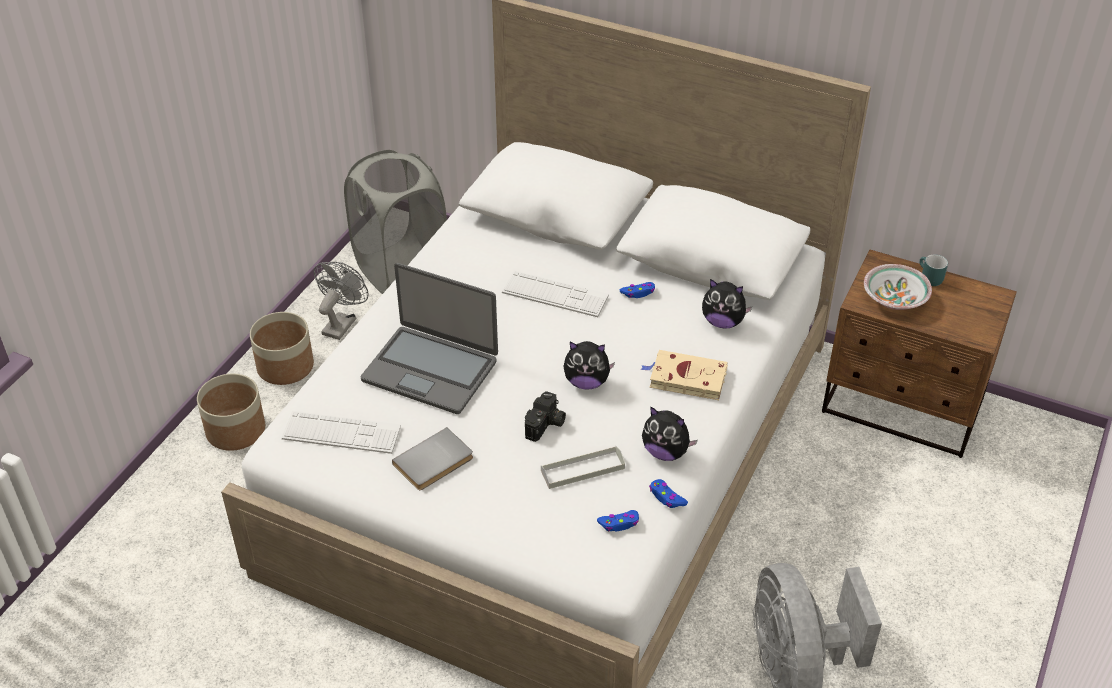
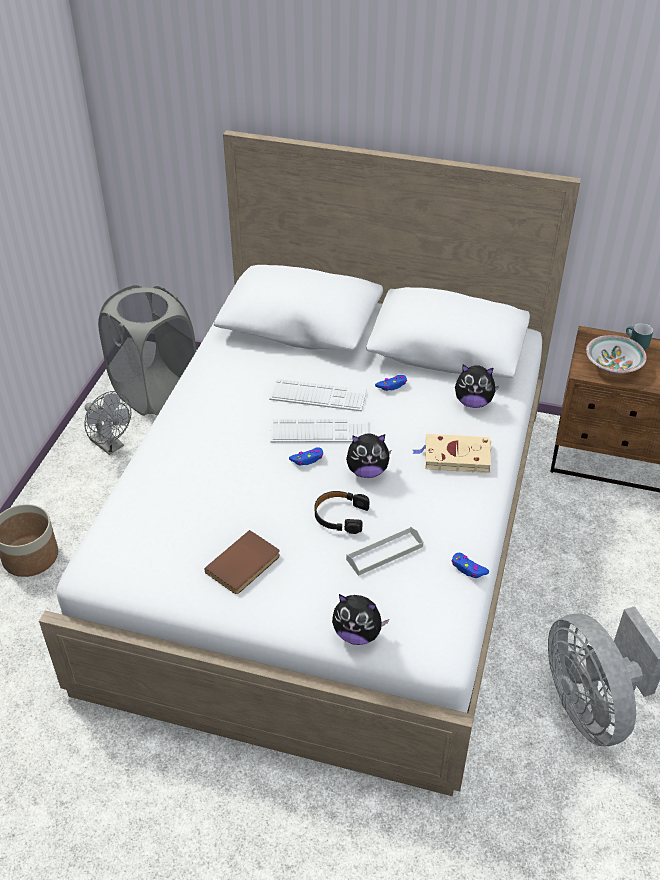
camera: 10 degrees left, 0 degrees up
(285, 366) = (66, 491): planter -> none
(341, 323) = (111, 446): grey fan -> grey fan turned 120 degrees clockwise
(341, 433) = (149, 549): keyboard -> keyboard (319, 431)
(431, 370) = (220, 478): laptop -> none
(435, 462) = (245, 565): grey book -> brown book
(546, 425) = (340, 516): camera -> black headphones
(619, 524) = (432, 600): blue game controller -> blue game controller (307, 459)
(665, 452) = (455, 526): plush toy -> plush toy (357, 634)

